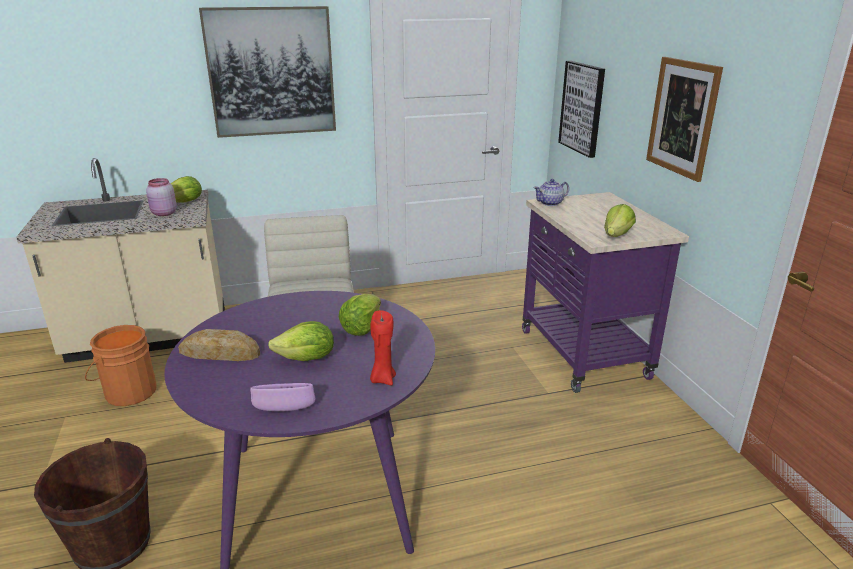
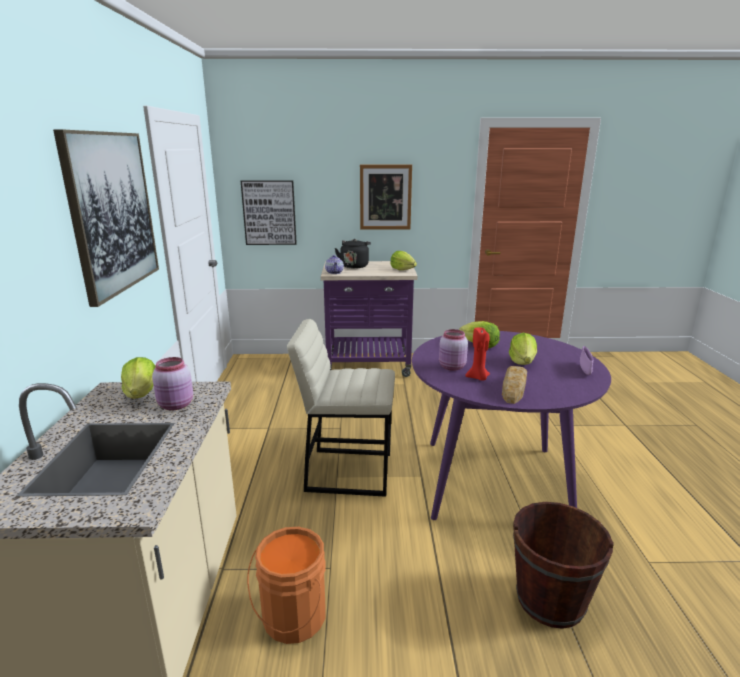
camera: 75 degrees left, 5 degrees down
(282, 314) = (452, 367): none -> pink jar
(382, 379) = (545, 345): red candle -> red candle (478, 378)
(601, 208) = (354, 266): none -> black kettle

